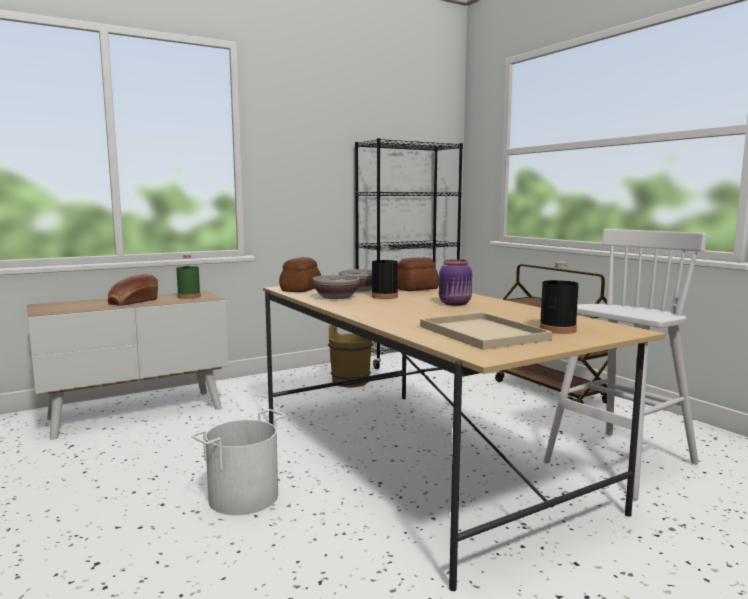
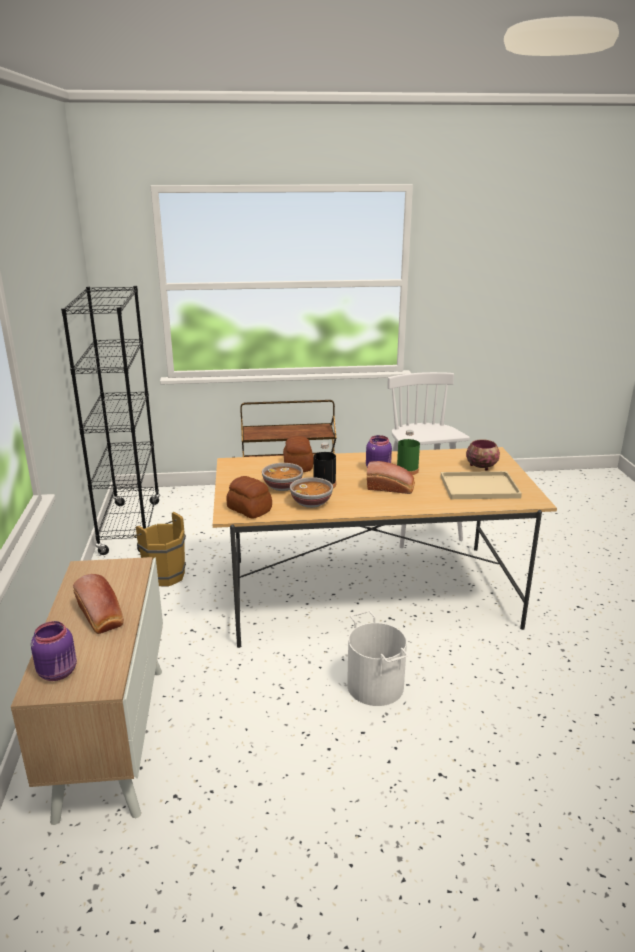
camera: 65 degrees left, 15 degrees up
(62, 305) = (59, 672): none -> purple jar
(189, 296) = (109, 576): green bottle -> green bottle (407, 470)
(413, 310) = (391, 488): none -> bread
(557, 329) = (481, 466): black bottle -> bowl

